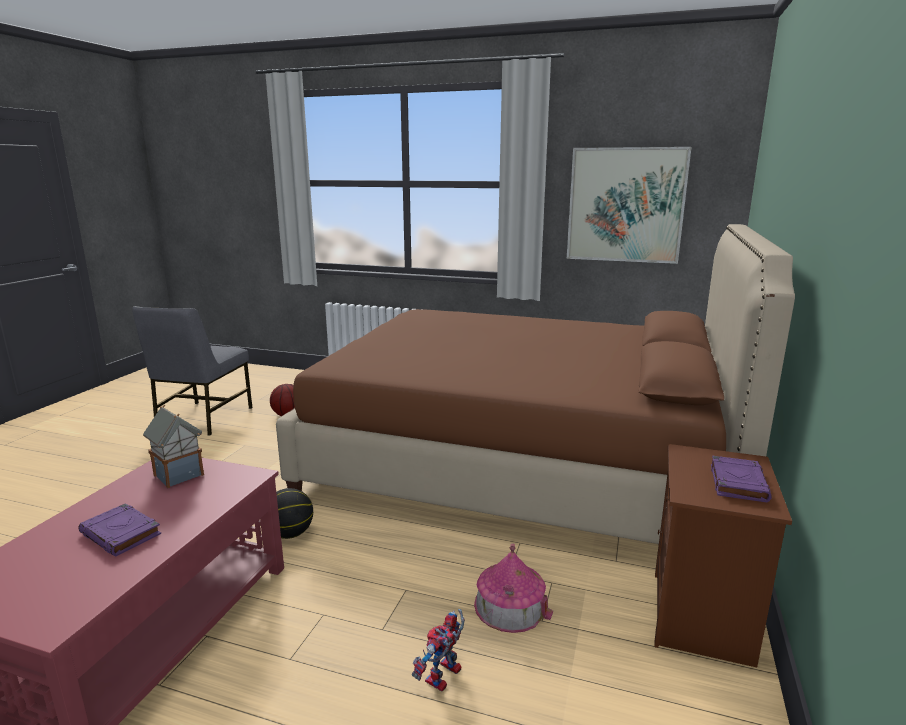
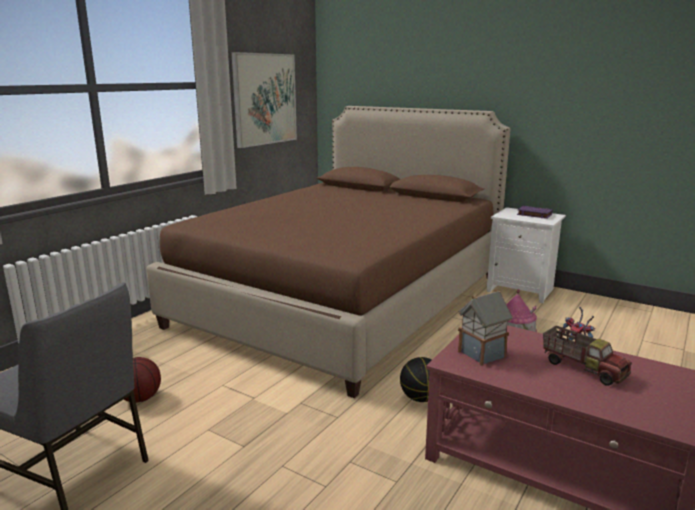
camera: 75 degrees left, 0 degrees up
(121, 534) = (583, 368): purple book -> toy truck
(702, 618) = (522, 290): brown nightstand -> white nightstand

